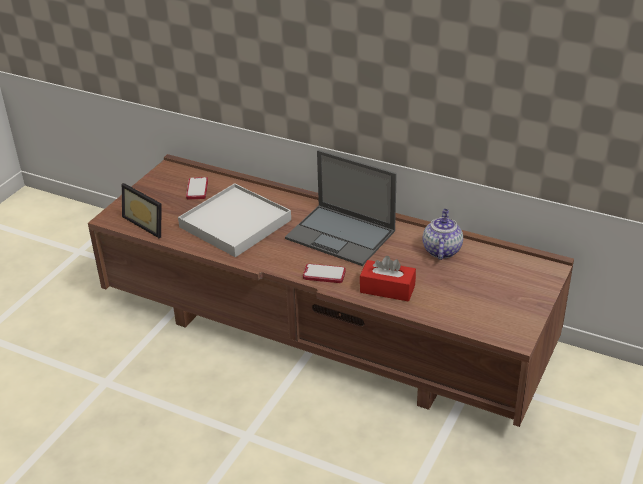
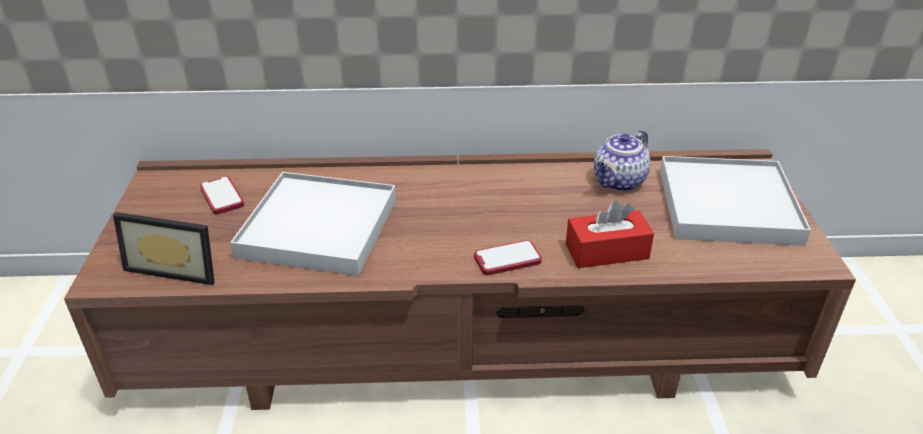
camera: 30 degrees left, 0 degrees up
(341, 235) = (481, 200): laptop -> none
(441, 250) = (619, 182): teapot -> teapot turned 120 degrees counterclockwise
(498, 286) = (727, 205): none -> white tray

